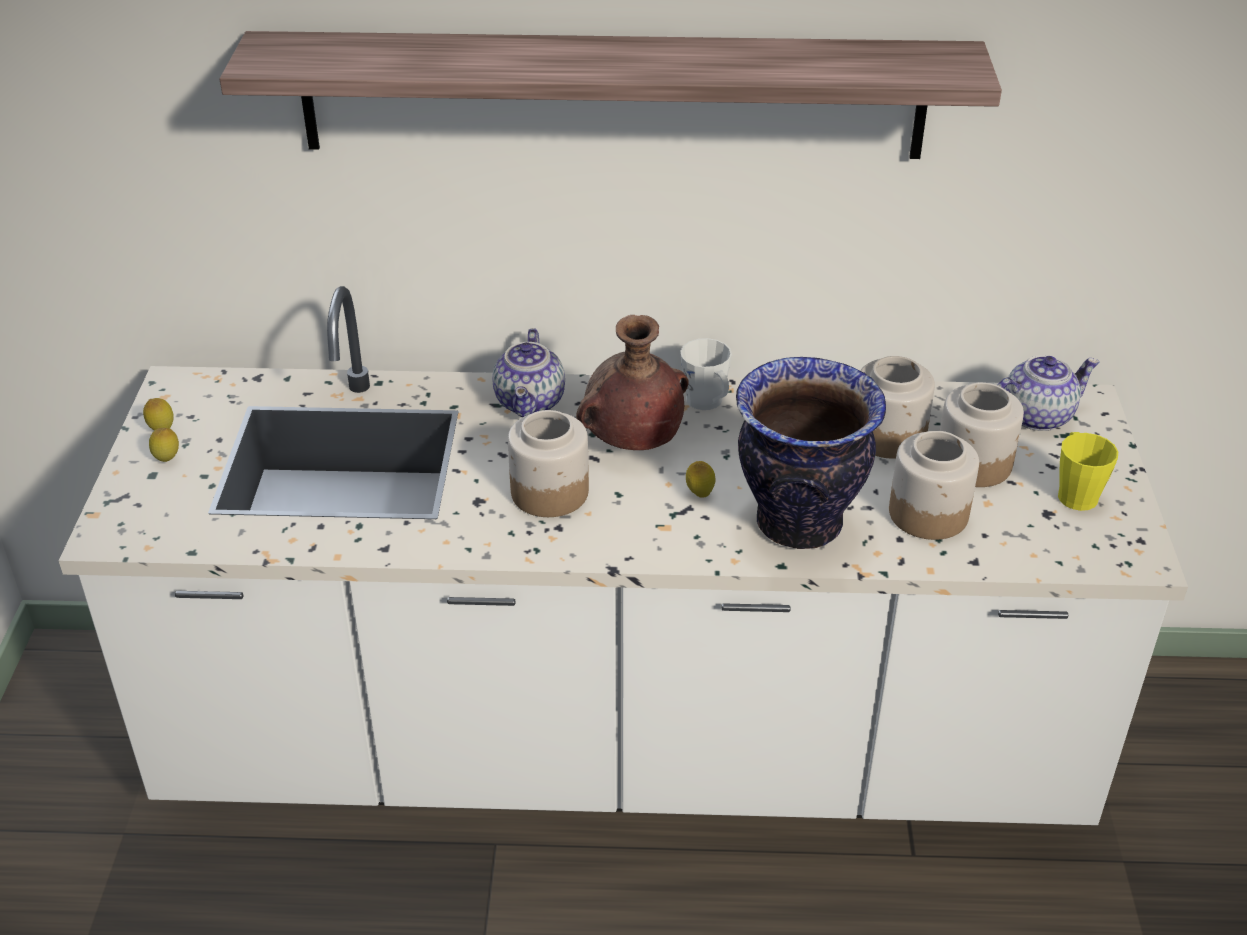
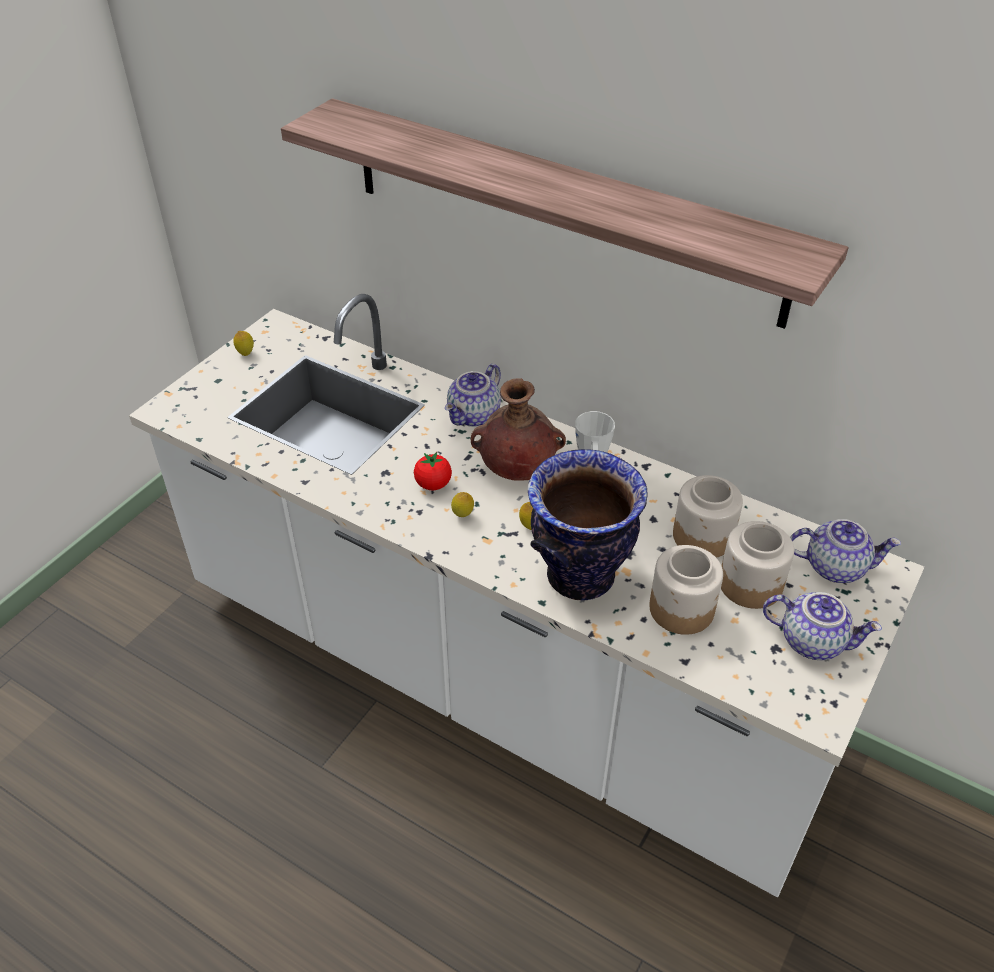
camera: 30 degrees right, 5 degrees up
(167, 460) = (233, 374): lemon -> lemon (463, 516)
(548, 492) = (433, 484): jar -> tomato
(1075, 492) = (813, 641): yellow mug -> teapot

